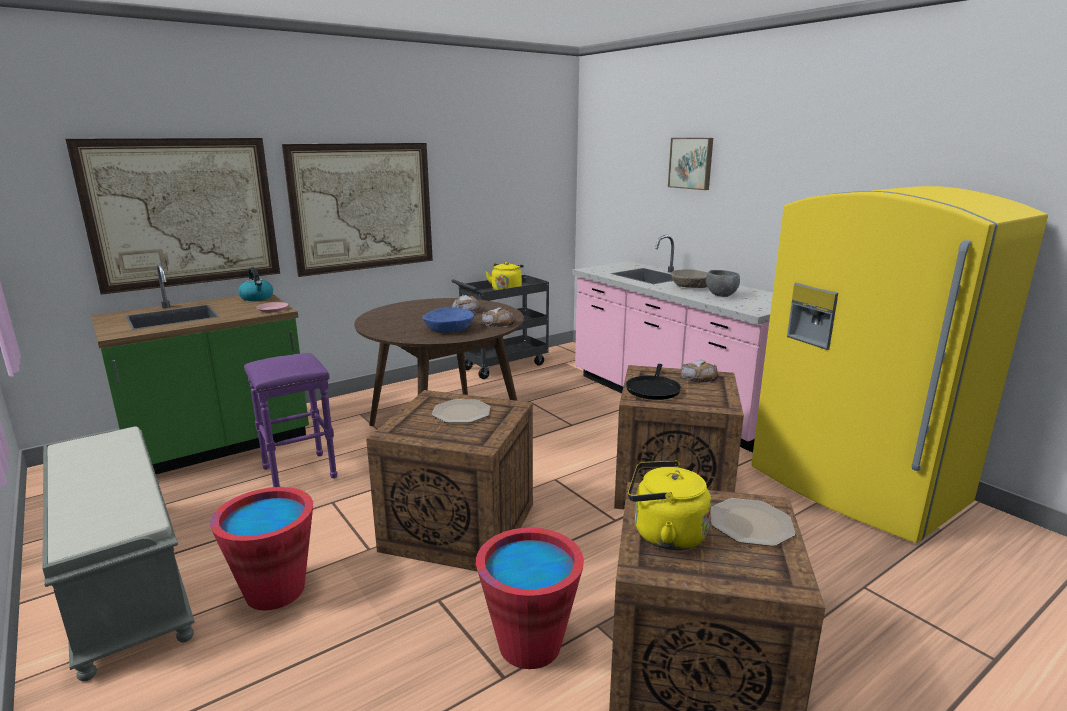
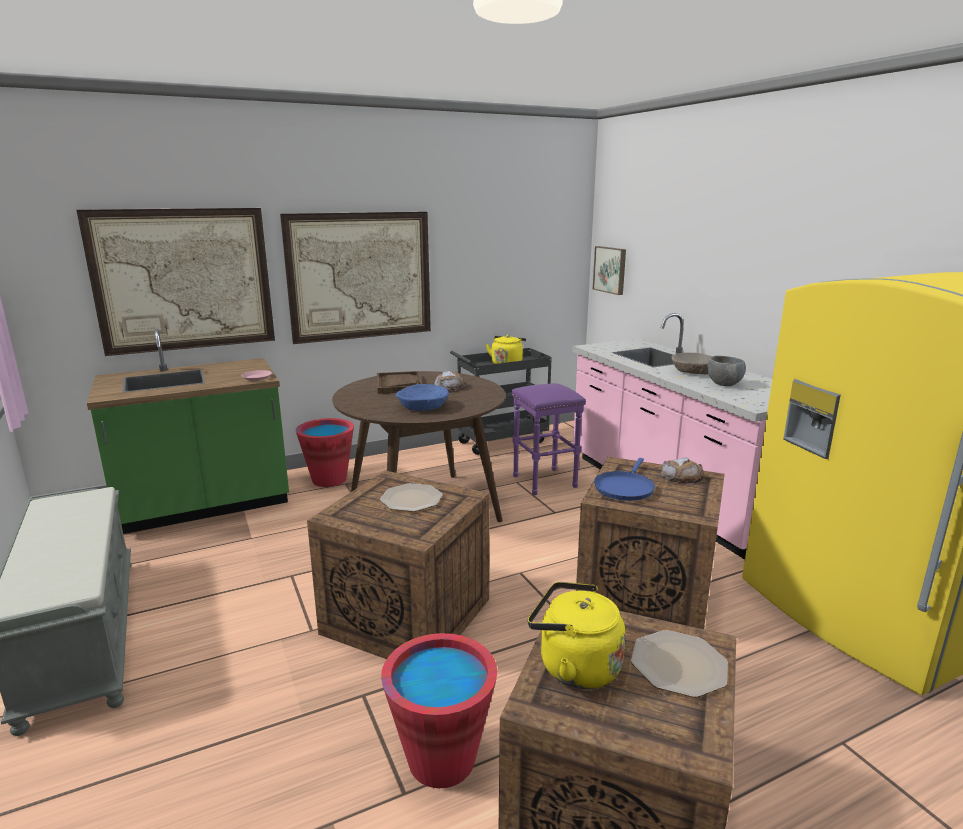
camera: 10 degrees right, 0 degrees up
(257, 298) = (249, 364): kettle -> none
(275, 591) = (211, 665): red bucket -> red bucket (329, 479)
(301, 472) = (272, 541): purple stool -> purple stool (546, 481)
(416, 310) = (399, 384): none -> brown tray
(498, 323) = (475, 403): bread -> none
(653, 389) = (624, 487): black frying pan -> blue frying pan
(691, 163) = (706, 236): picture -> picture (610, 270)

